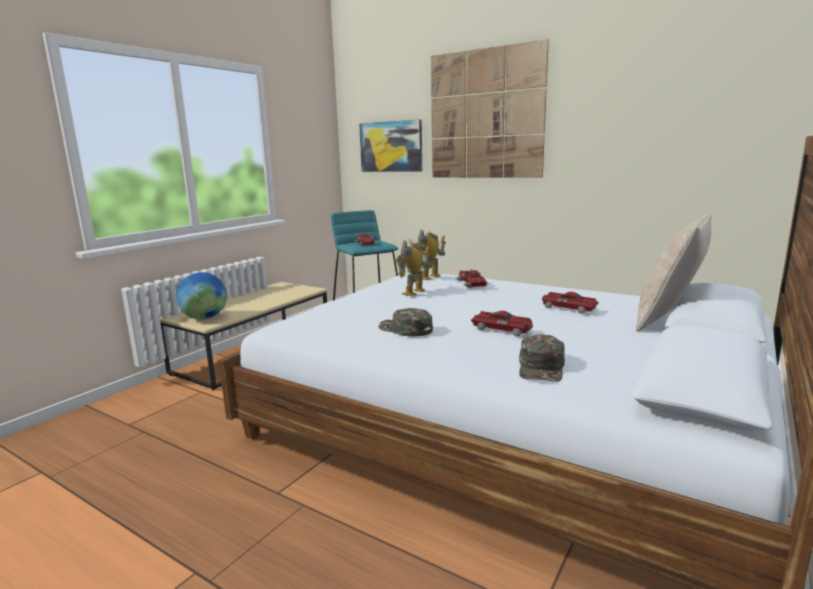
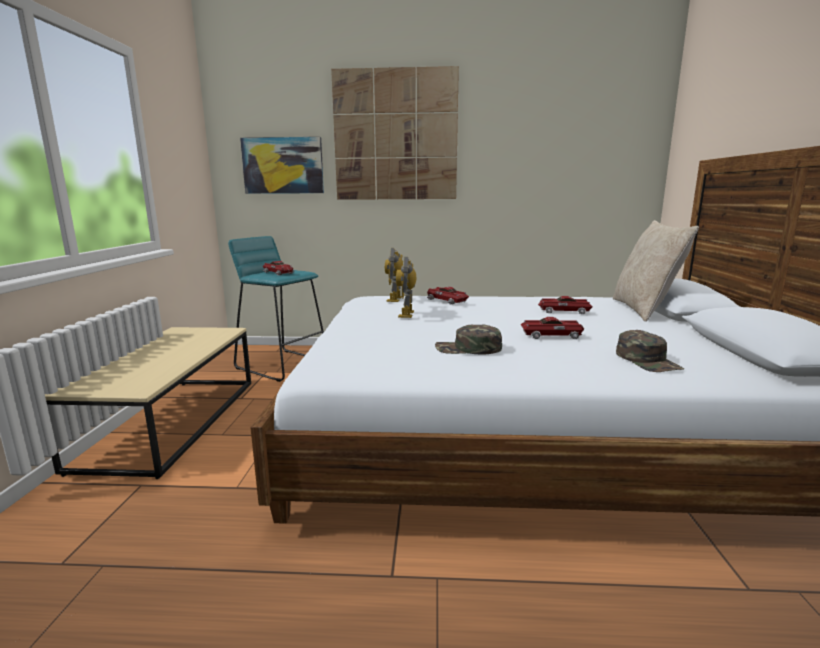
camera: 30 degrees left, 0 degrees up
(205, 318) = (123, 383): globe -> none

